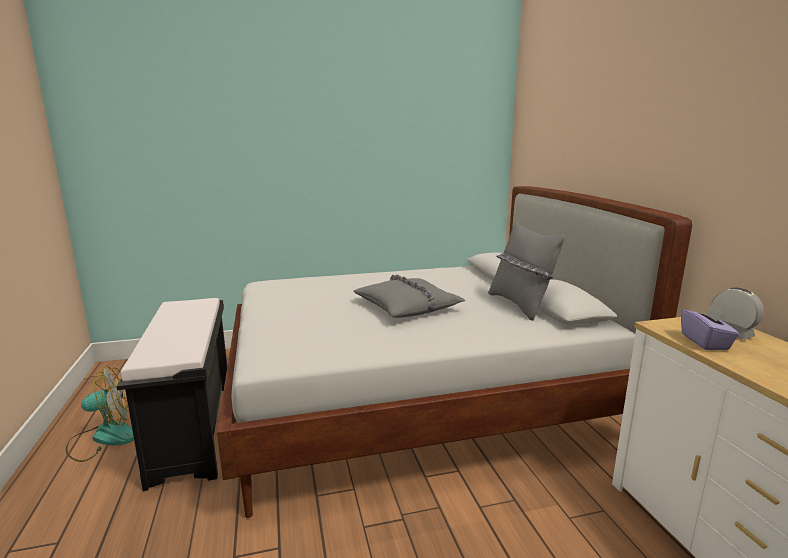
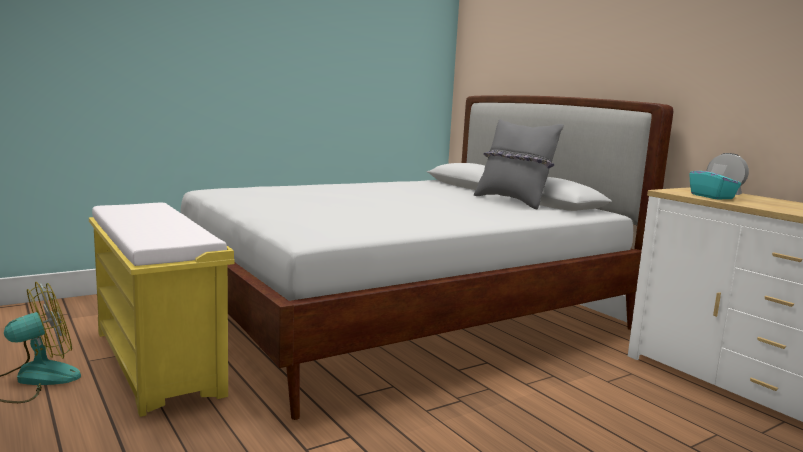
camera: 20 degrees left, 5 degrees down
(194, 431) = (158, 362): black bench -> yellow bench
(408, 306) = (407, 202): grey pillow -> none
(705, 342) = (712, 197): purple tissue box -> turquoise tissue box

